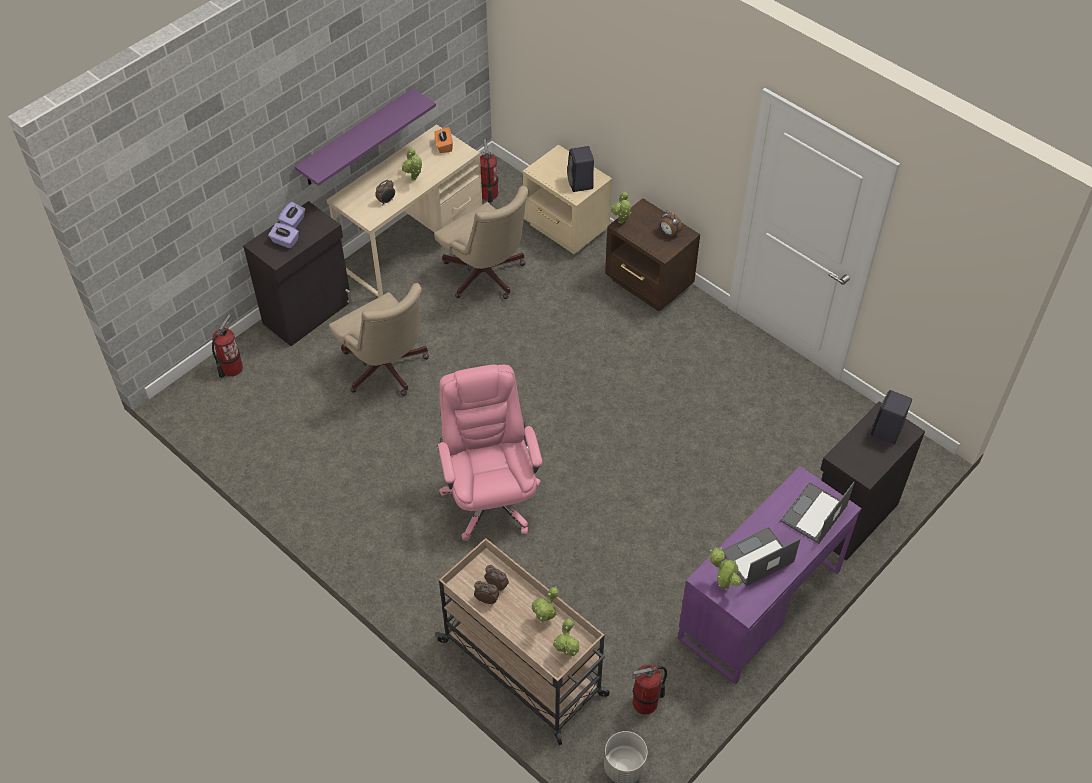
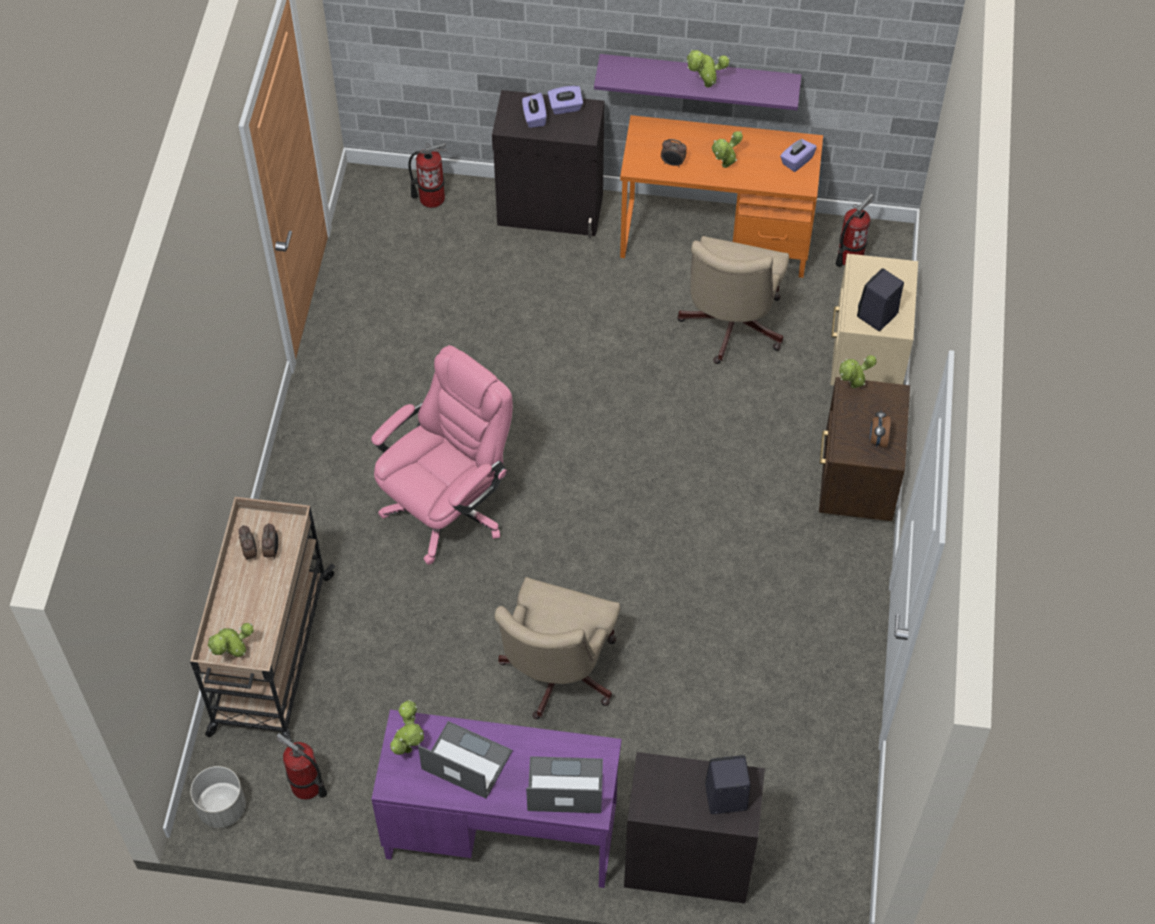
camera: 55 degrees right, 5 degrees up
(386, 370) = (533, 321): beige office chair -> beige office chair (556, 675)
(412, 245) = (715, 238): beige desk -> orange desk
(444, 146) = (796, 161): orange tissue box -> purple tissue box
(545, 620) = (261, 615): potted plant -> potted plant (705, 86)

